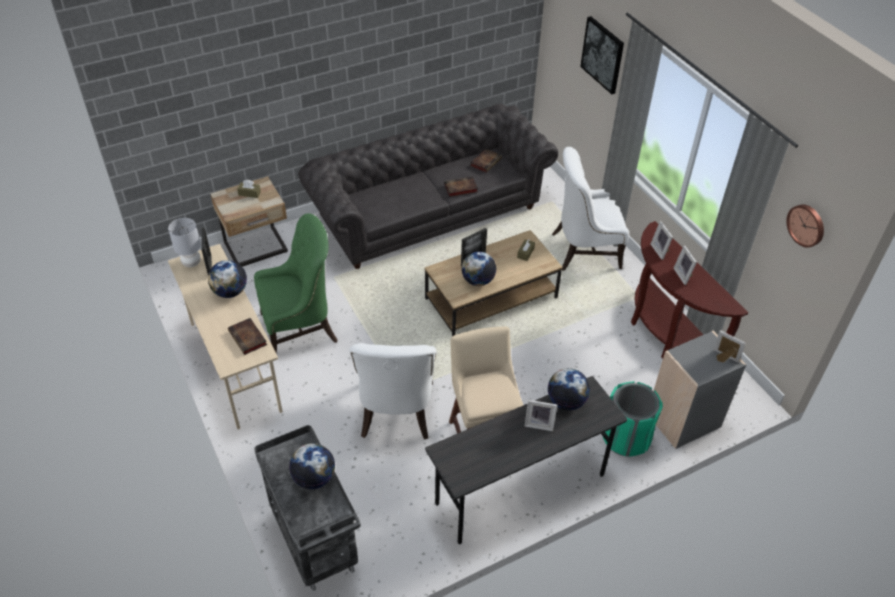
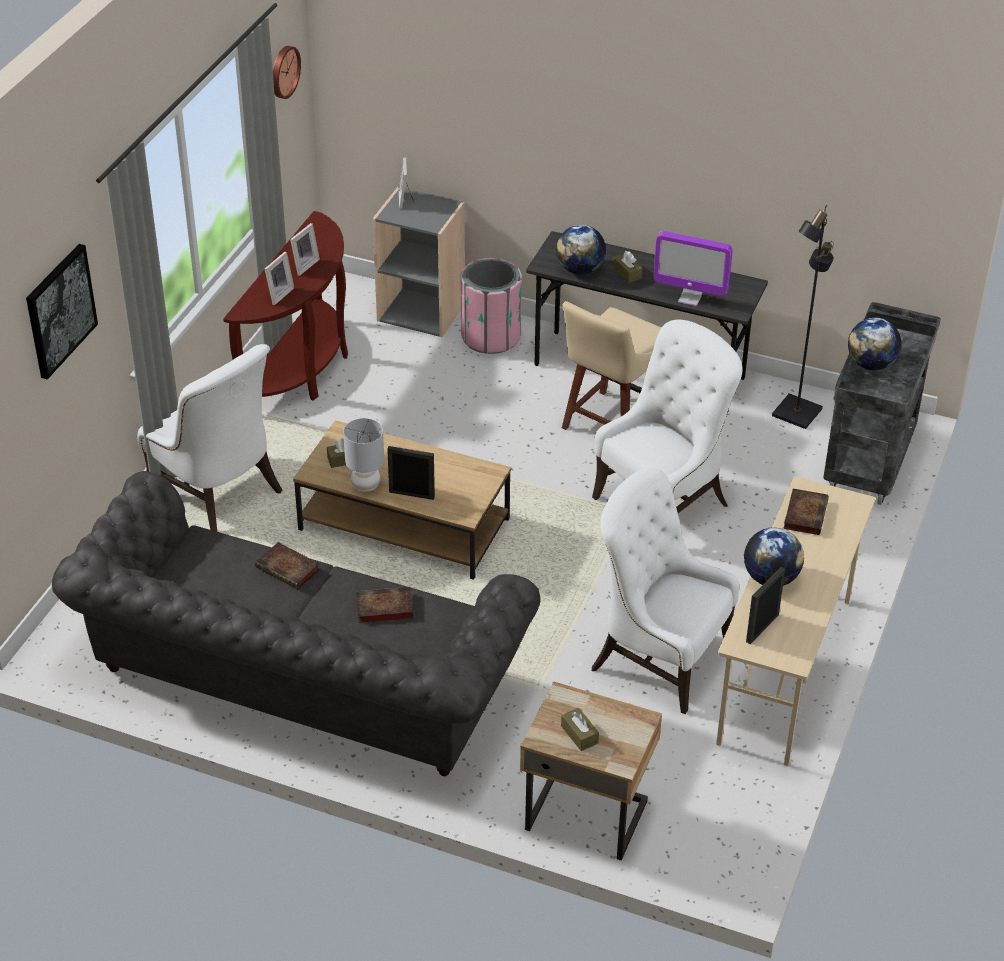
camera: 130 degrees left, 5 degrees down
(191, 263) = (780, 650): grey table lamp -> grey table lamp (366, 485)
(300, 327) = (658, 658): green chair -> white chair
(397, 544) = (797, 412): none -> black floor lamp
(478, 280) = (442, 472): globe -> none
(479, 436) = (690, 298): none -> monitor
(486, 162) = (196, 578): book -> book (383, 608)
(539, 423) = (627, 273): picture frame -> brown tissue box
(626, 437) = (490, 337): green trash can -> pink trash can

